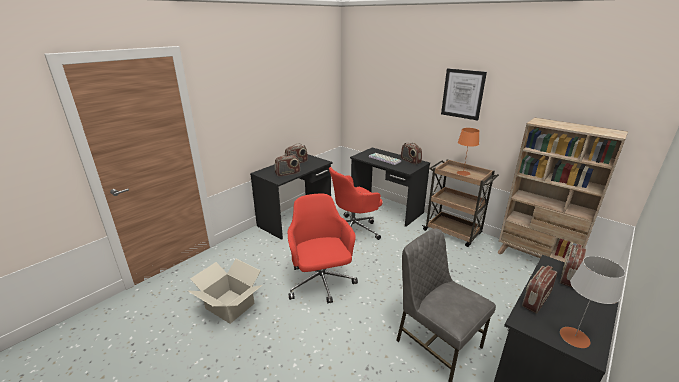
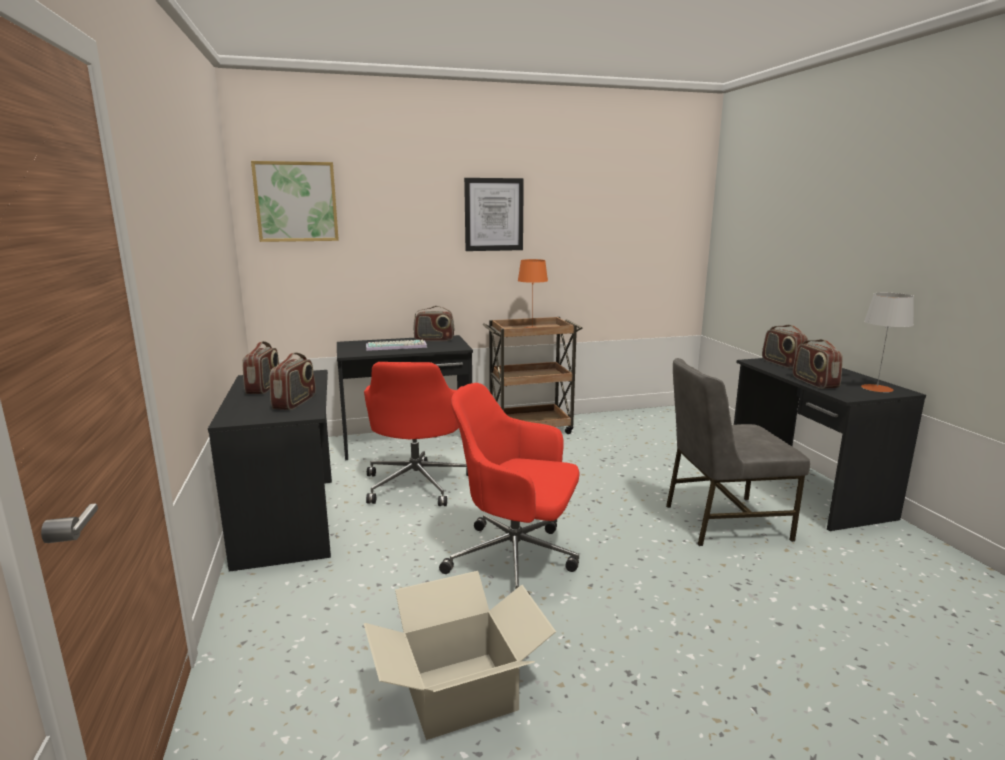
camera: 55 degrees left, 10 degrees down
(364, 74) = (296, 202): none -> picture
(536, 260) = (634, 416): beige bookcase -> none

